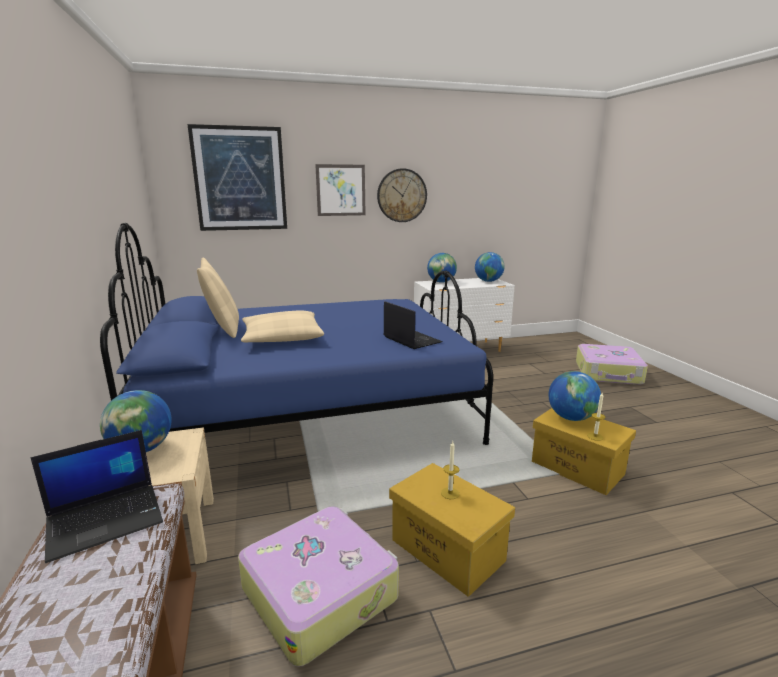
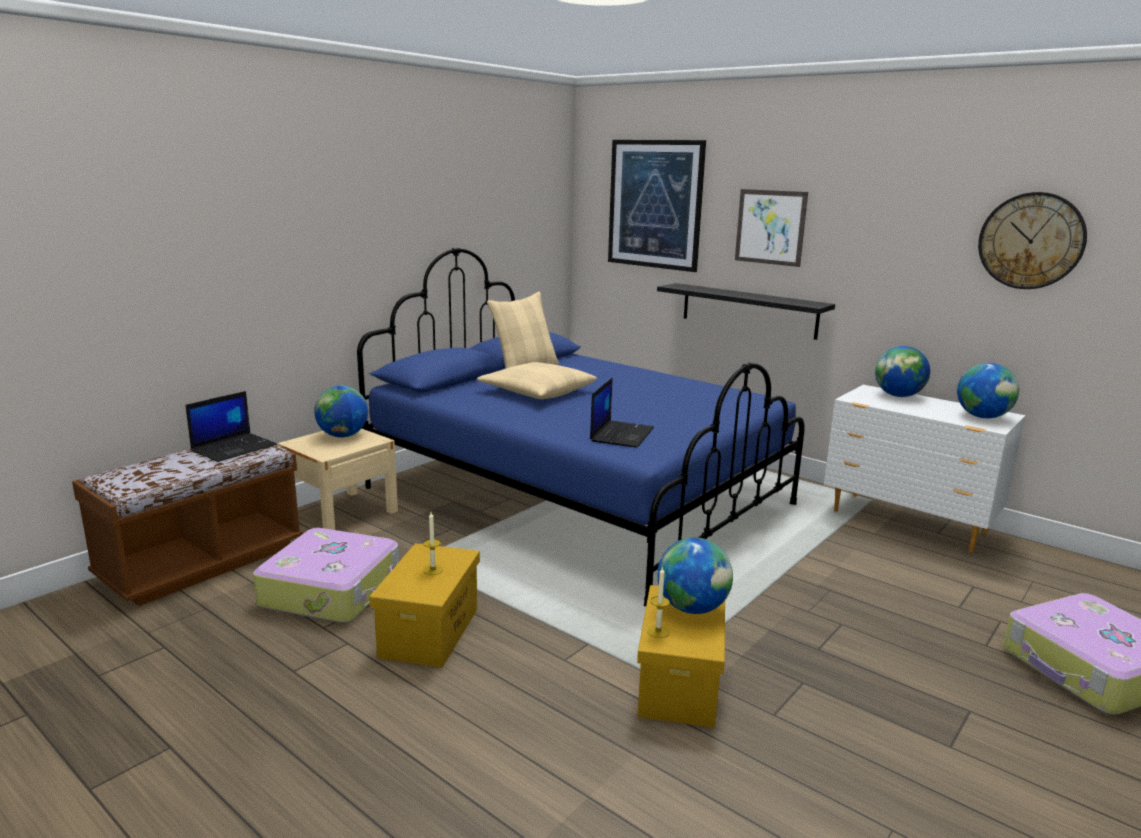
camera: 55 degrees right, 0 degrees up
(106, 519) = (234, 448): laptop -> laptop turned 75 degrees counterclockwise
(332, 250) = (748, 310): none -> black shelf
(402, 195) = (861, 243): wall clock -> wall clock (1031, 241)

